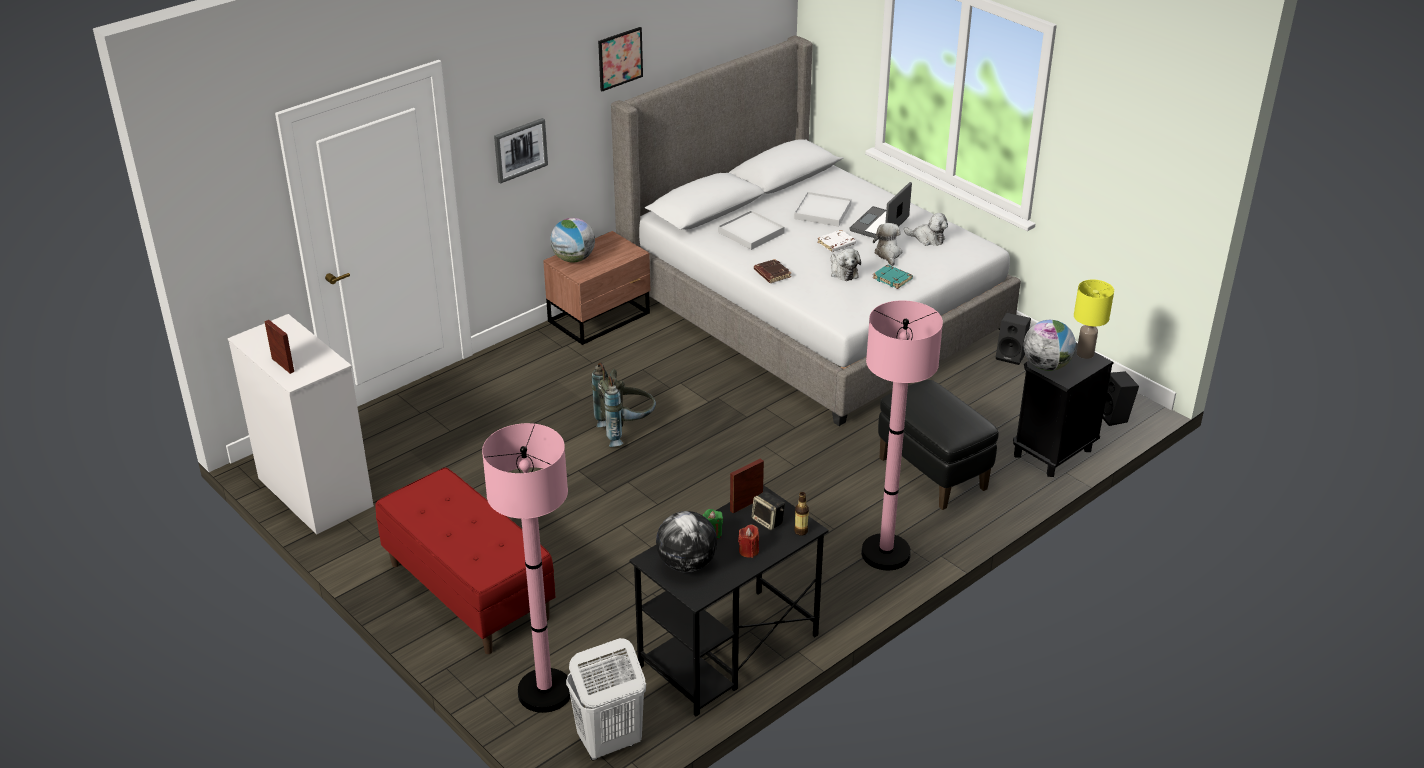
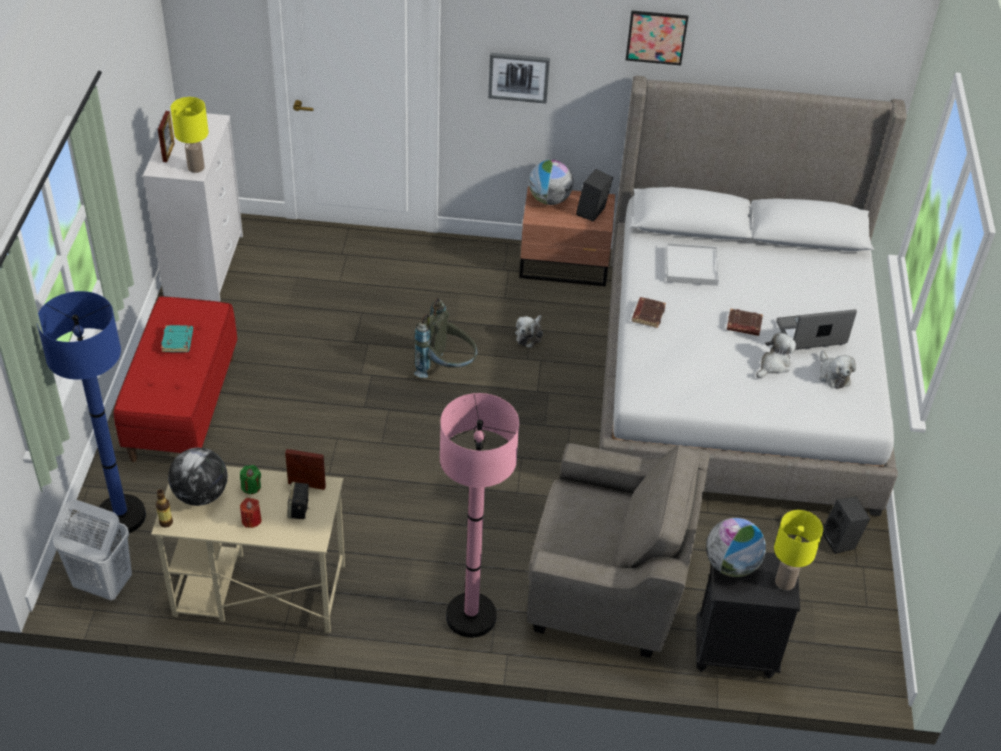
camera: 45 degrees right, 10 degrees up
(328, 361) = (196, 168): none -> yellow table lamp
(545, 692) = (121, 516): pink floor lamp -> blue floor lamp
(728, 652) = (258, 590): black desk -> beige desk
(801, 531) = (306, 536): bottle -> bottle (166, 522)
(822, 212) = (782, 288): white tray -> none
(836, 244) = (743, 325): white book -> brown book
(843, 272) = (705, 353): plush toy -> plush toy (529, 335)
(893, 279) = (738, 390): turquoise book -> turquoise book (178, 341)
(933, 474) = (607, 586): black ottoman -> grey armchair
(1115, 417) = (844, 668): black speaker -> black speaker (592, 213)

